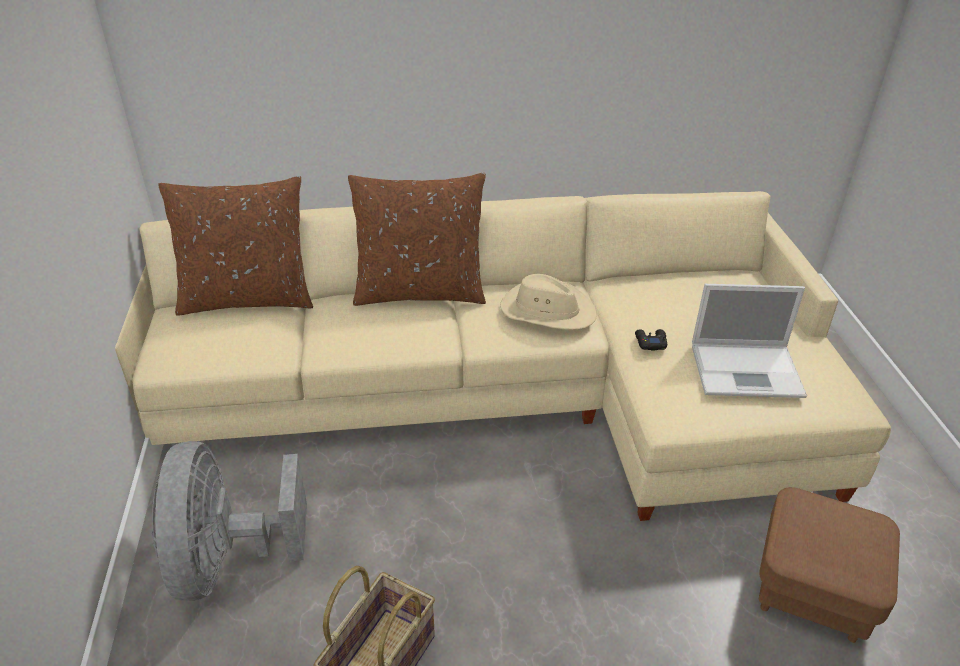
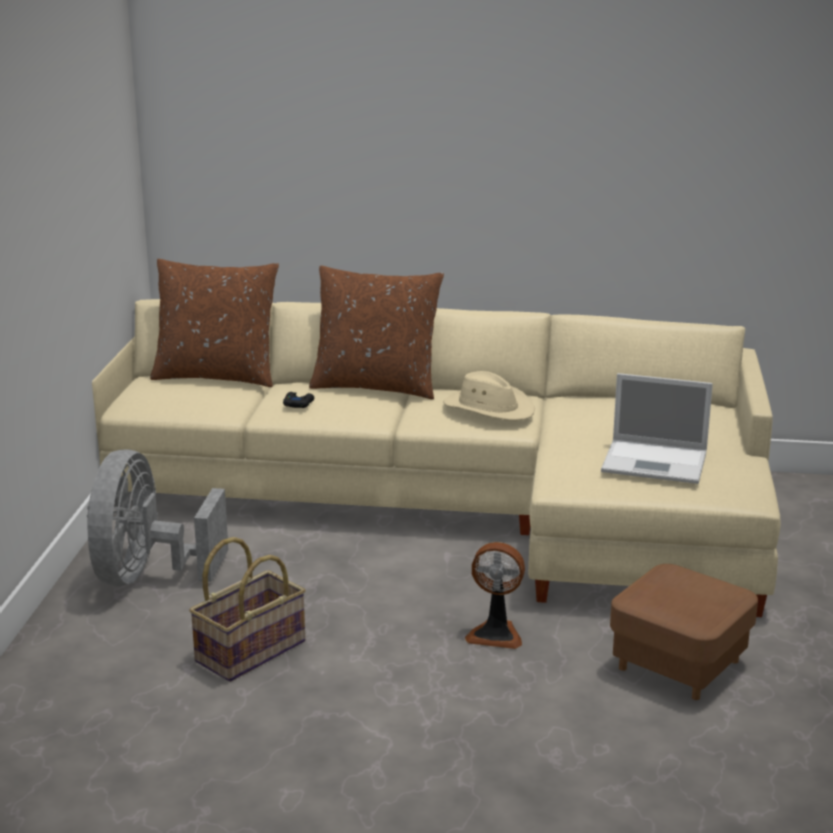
camera: 15 degrees right, 15 degrees down
(622, 580) = (496, 634): none -> fan
(650, 342) = (575, 437): black game controller -> black game controller (298, 404)

